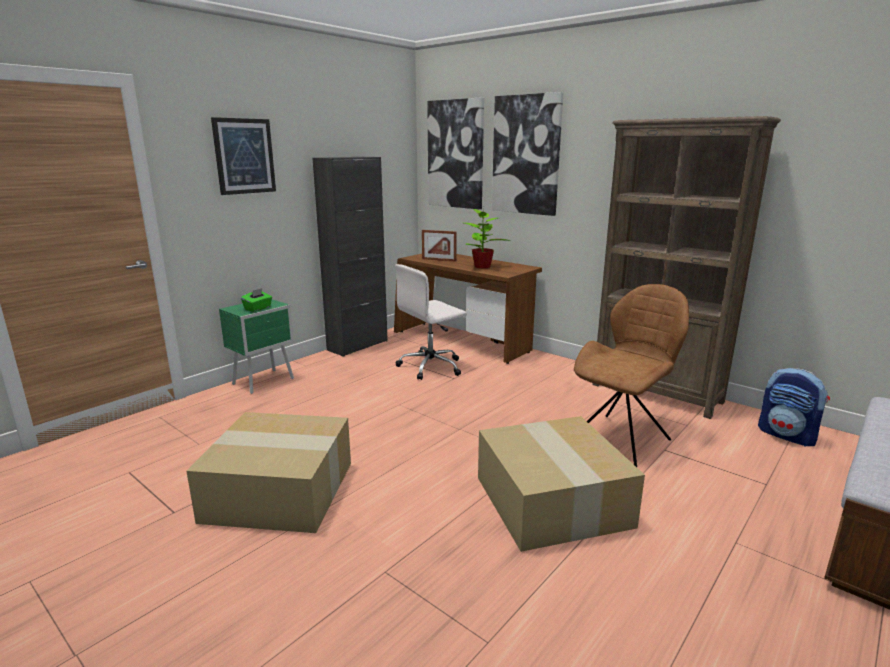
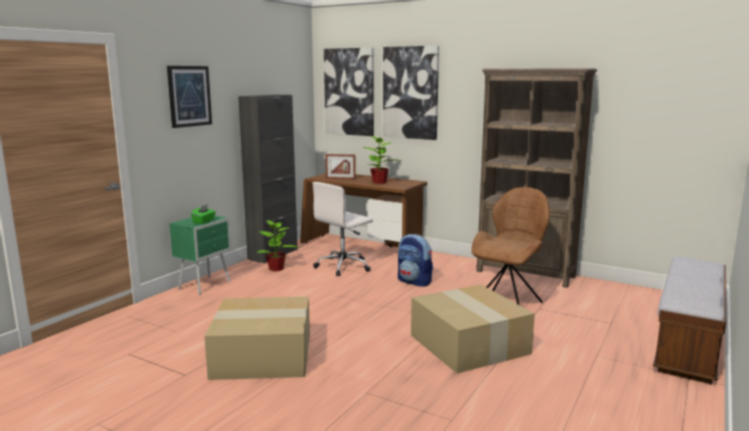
camera: 10 degrees left, 5 degrees down
(353, 364) = (276, 269): none -> potted plant
(787, 435) = (621, 294): backpack -> backpack (414, 282)

